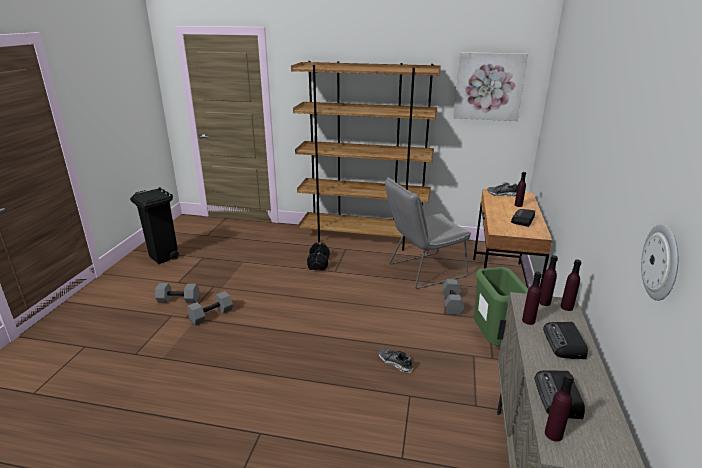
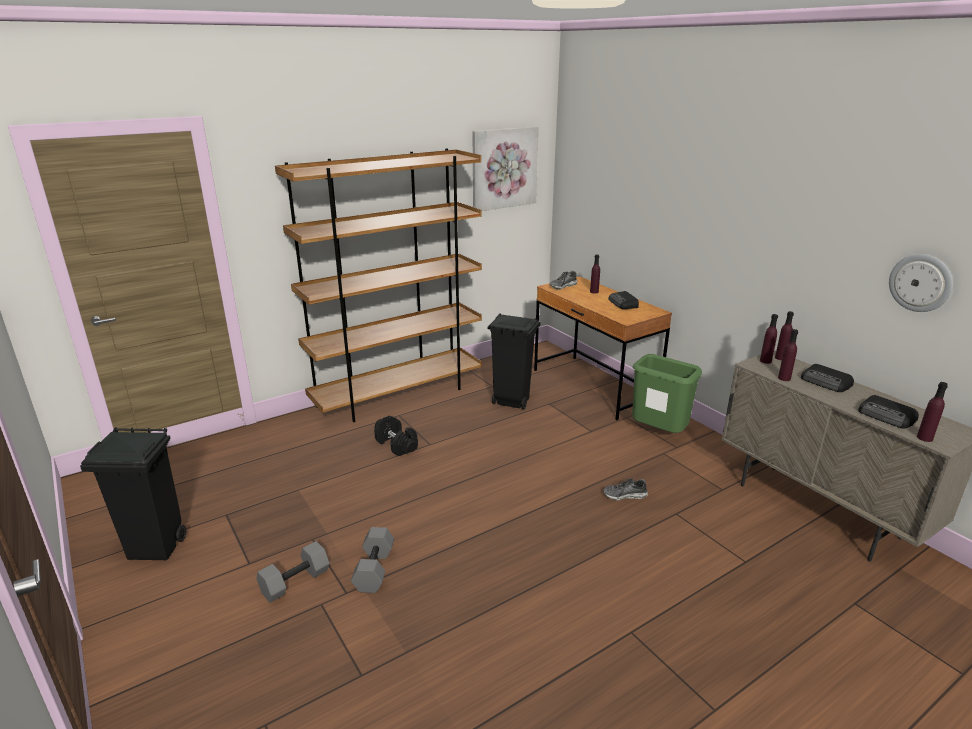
camera: 45 degrees left, 0 degrees up
(422, 271) = (511, 402): grey chair -> black trash can
(452, 304) = (582, 419): grey dumbbell -> none

